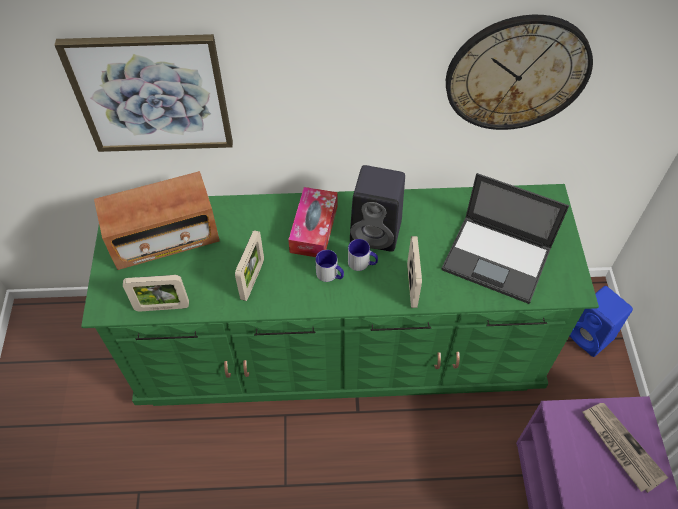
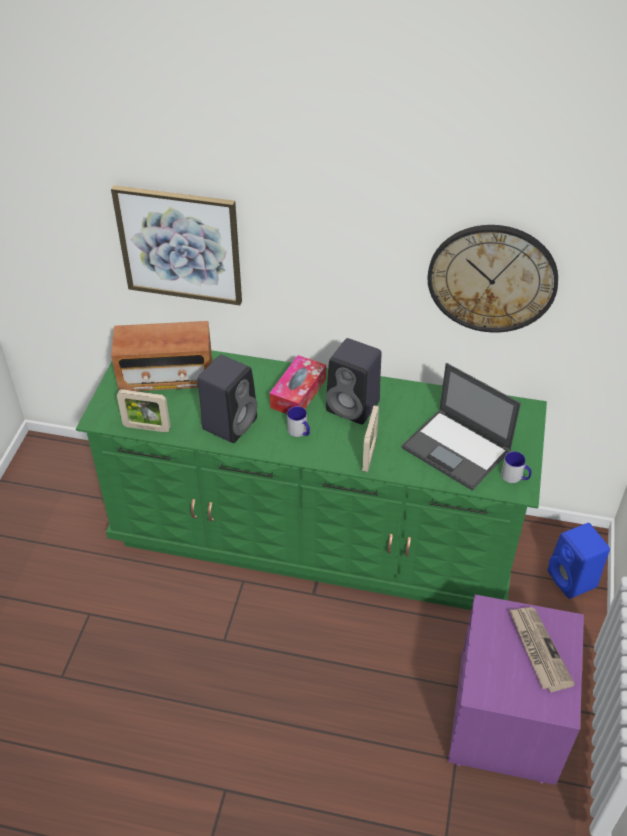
camera: 15 degrees right, 10 degrees down
(252, 280) = (230, 422): picture frame -> black speaker
(362, 263) = (331, 428): mug -> mug (515, 477)

